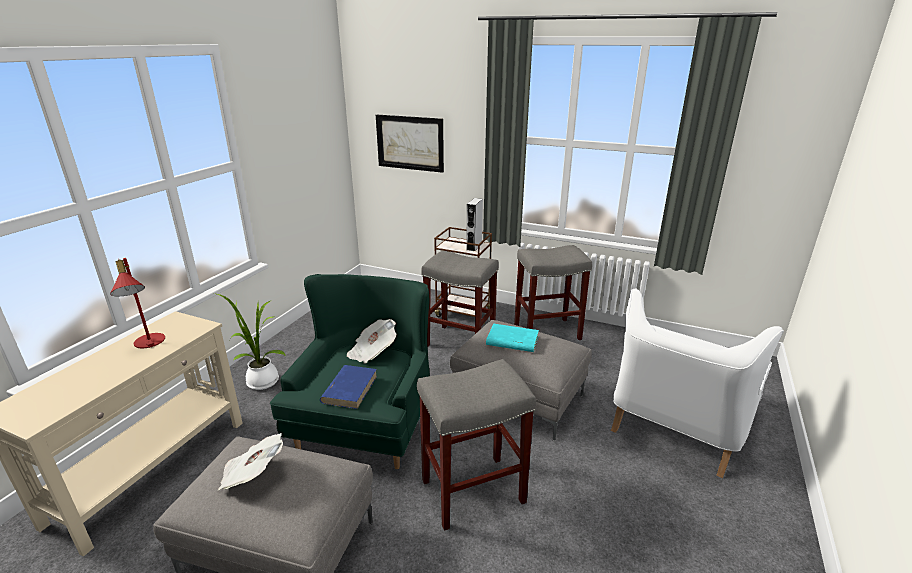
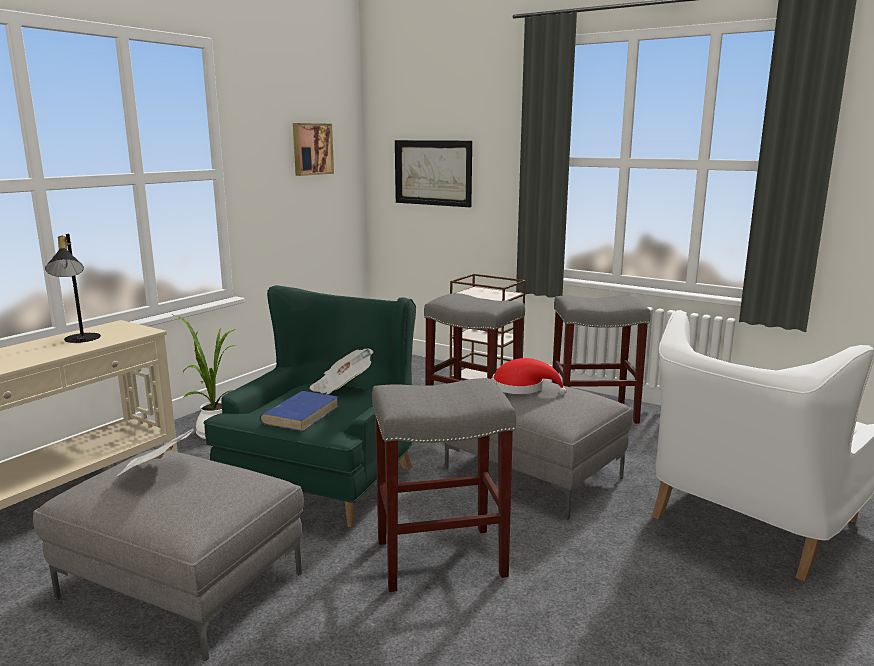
camera: 10 degrees right, 10 degrees down
(148, 343) = (79, 340): red table lamp -> black table lamp
(308, 128) = (311, 149): none -> picture
(474, 246) = (500, 295): grey speaker -> none
(511, 341) = (522, 388): turquoise book -> red hat

